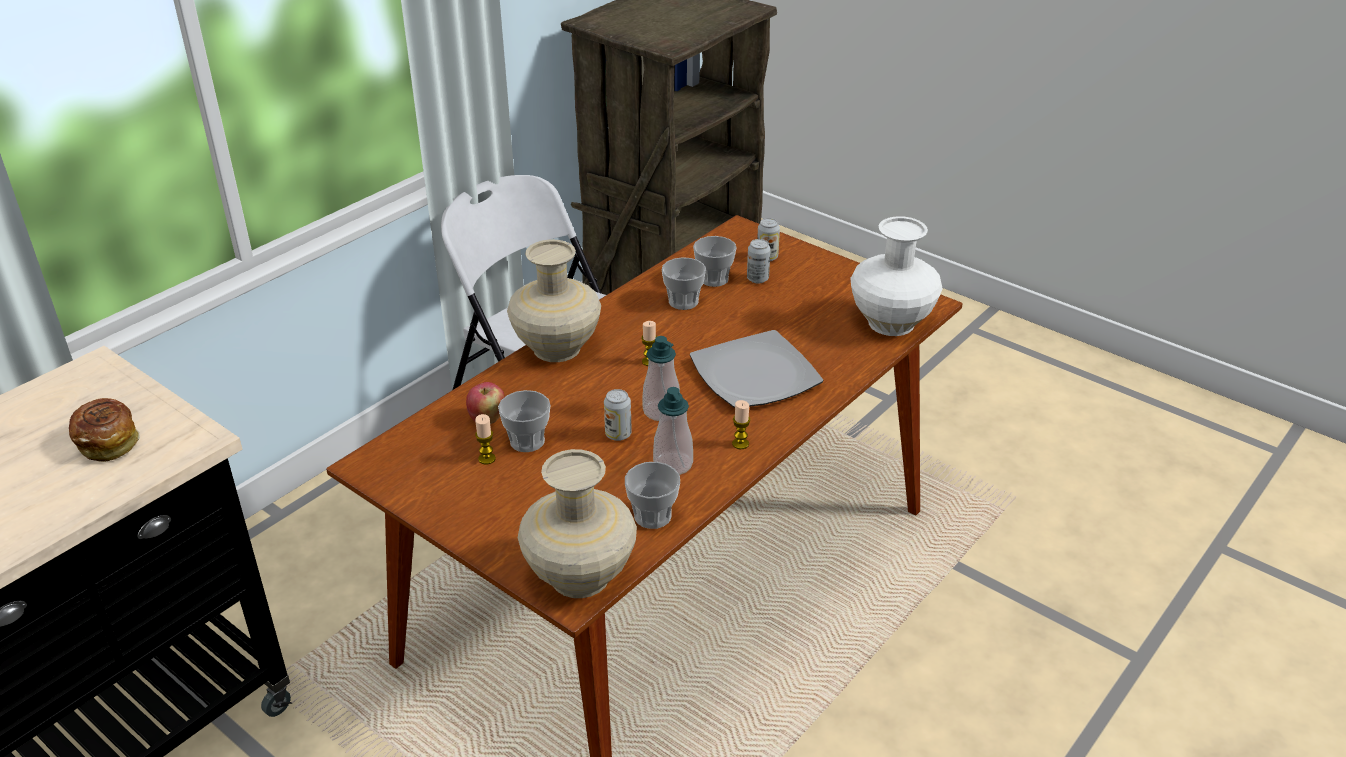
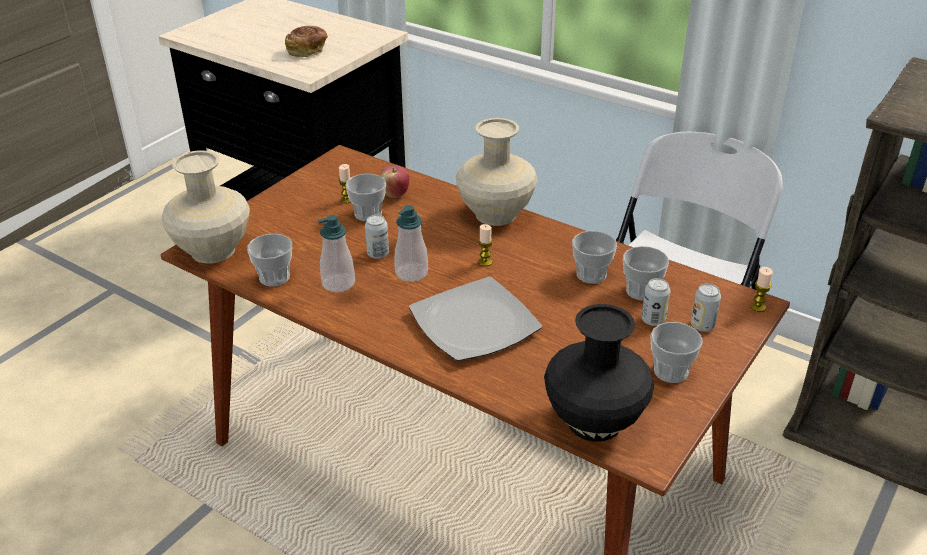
camera: 85 degrees right, 0 degrees up
(740, 444) = (366, 318): candle -> candle (758, 307)
(827, 280) = (671, 371): none -> cup
(891, 322) = (595, 421): white vase -> black vase

